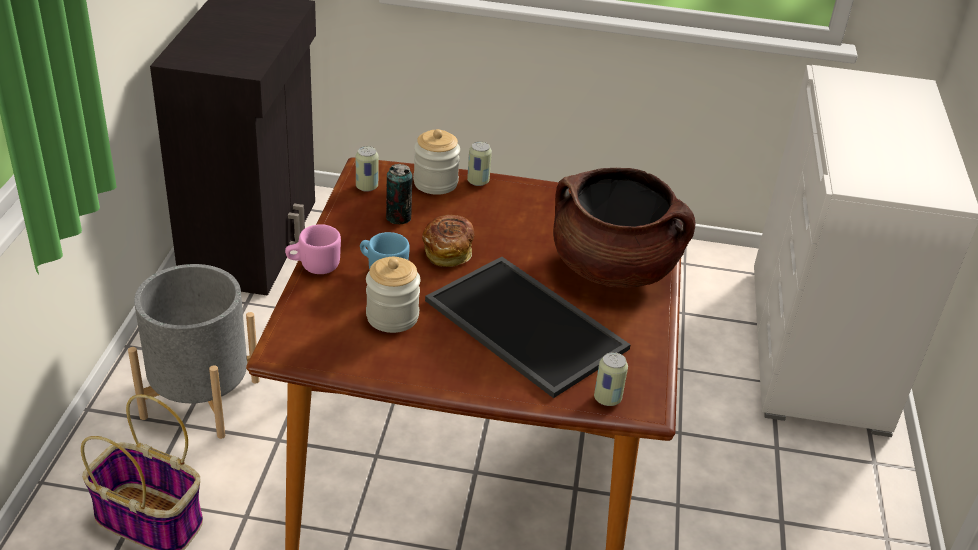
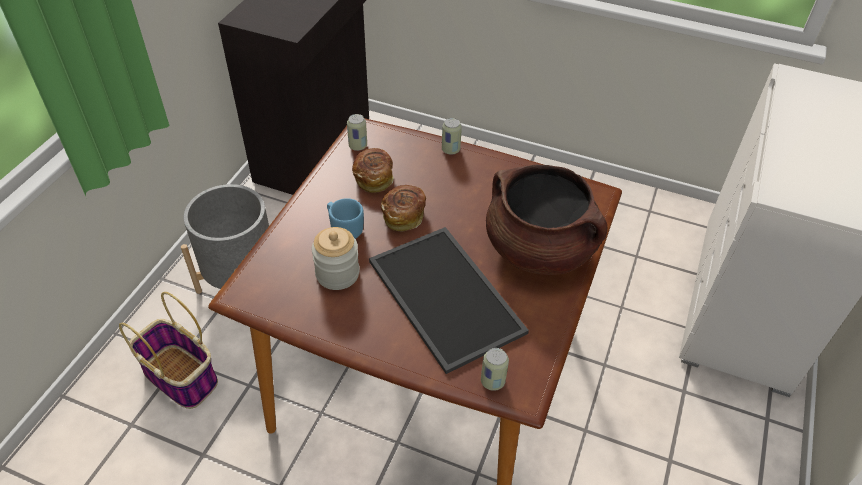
camera: 15 degrees right, 10 degrees up
(313, 266) = (291, 217): pink mug -> none
(398, 217) = (374, 178): can -> bread
(435, 183) = (415, 148): jar -> none

